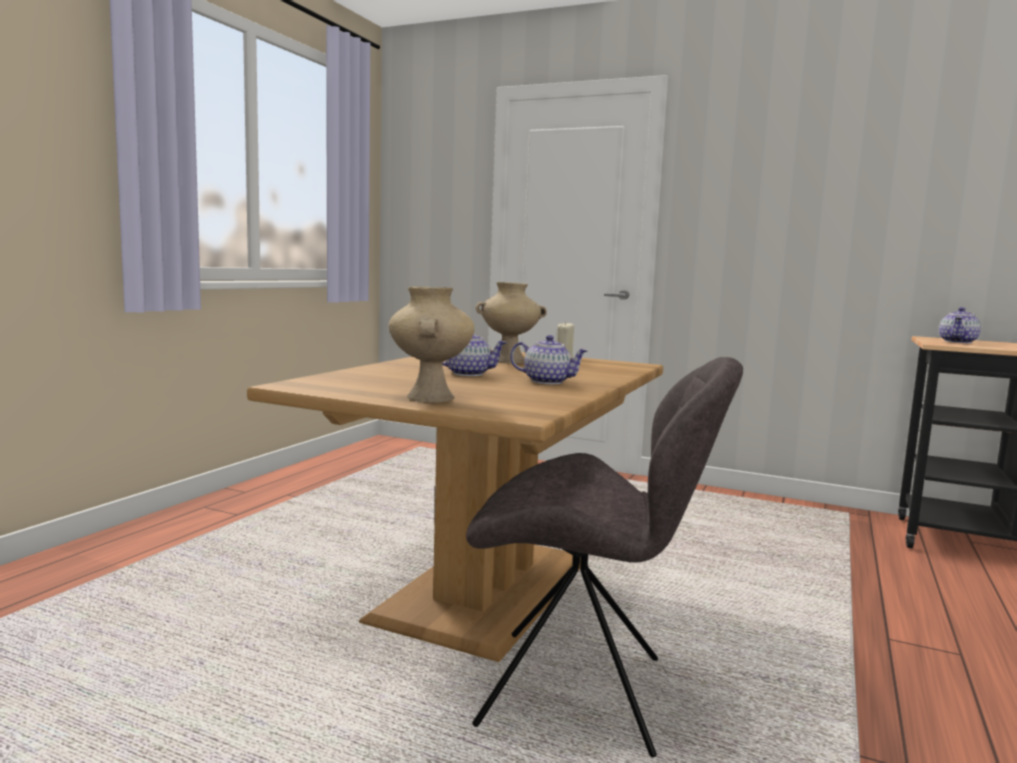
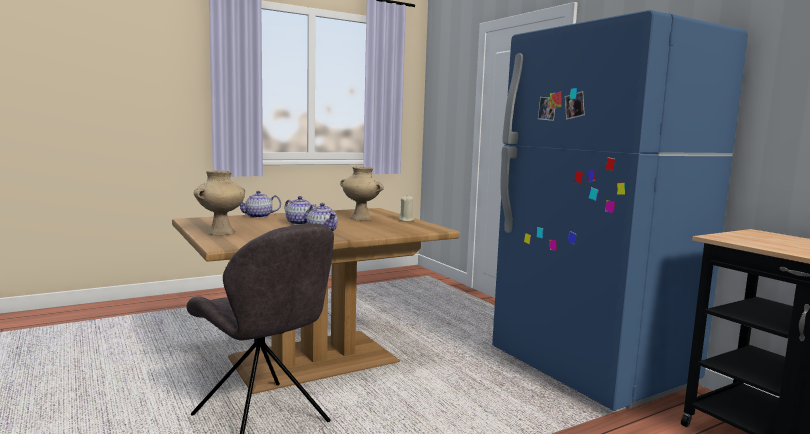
camera: 35 degrees right, 0 degrees up
(760, 516) = (591, 369): none -> blue fridge
(958, 342) = (760, 238): teapot -> teapot (258, 216)

